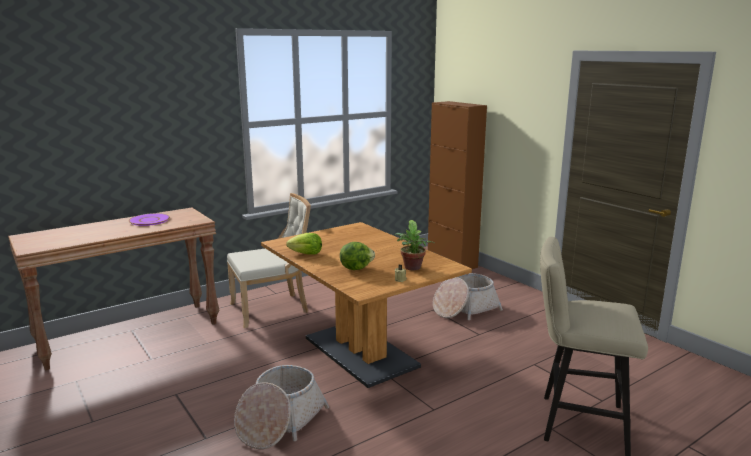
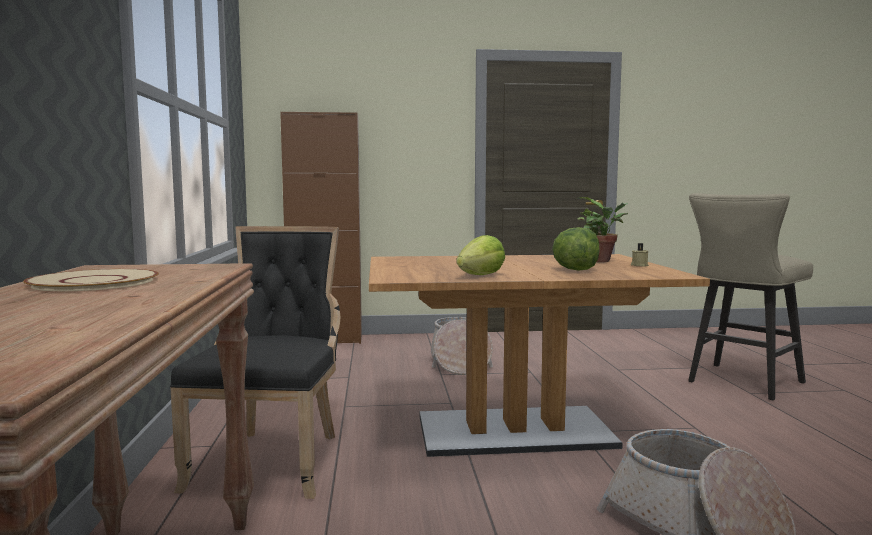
camera: 60 degrees left, 10 degrees down
(149, 220) = (93, 282): purple plate -> beige plate
(273, 309) = (272, 459): beige chair -> black chair

